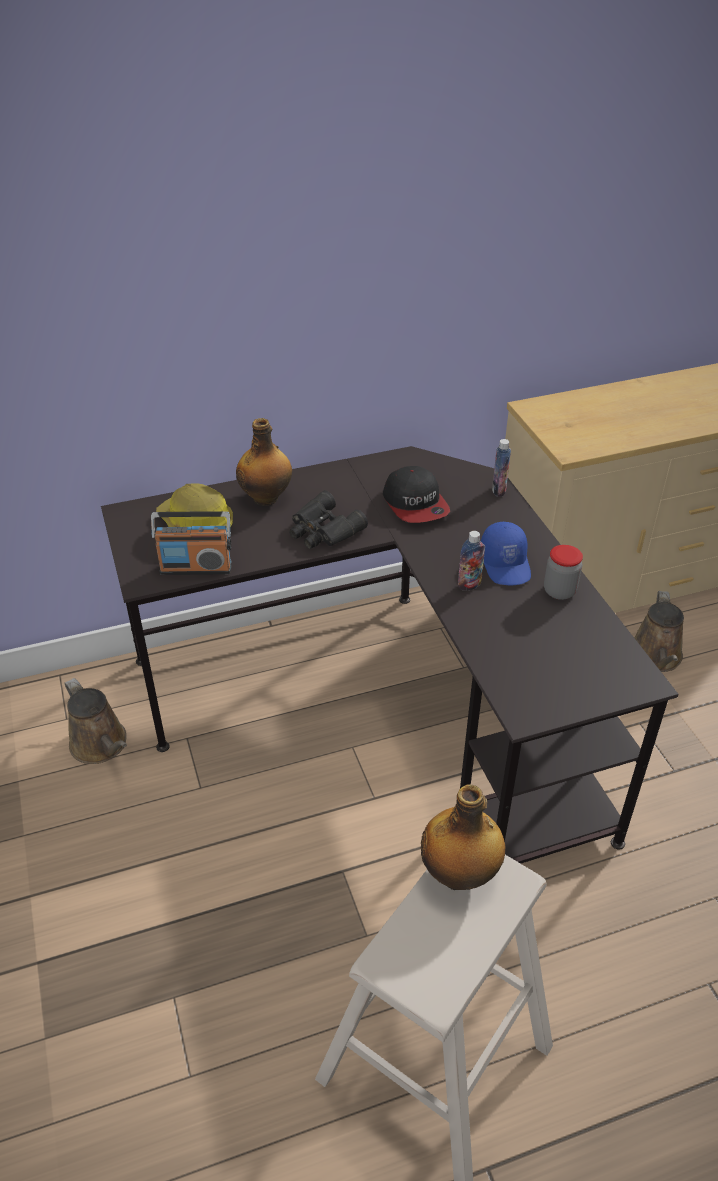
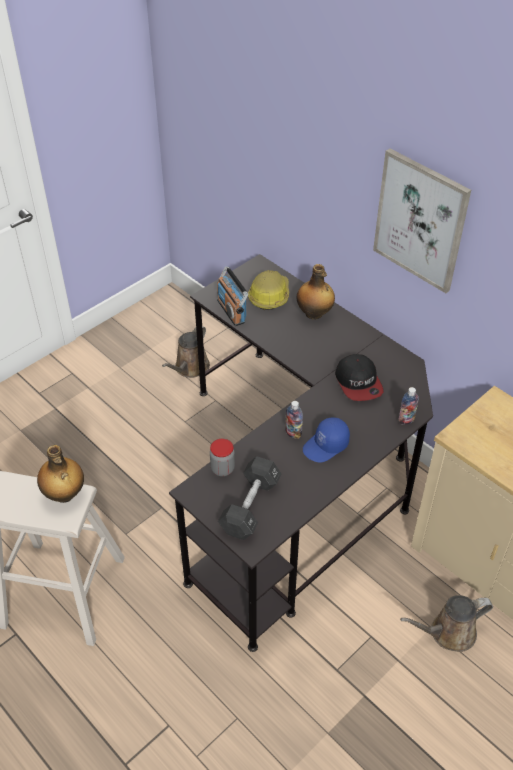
camera: 65 degrees right, 5 degrees up
(323, 530) = (300, 349): black binoculars -> none
(365, 263) = (420, 220): none -> picture
(416, 504) = (358, 383): cap -> cap turned 60 degrees counterclockwise
(559, 591) = (316, 481): jar -> jar (222, 469)
(576, 663) = (250, 506): none -> black dumbbell

